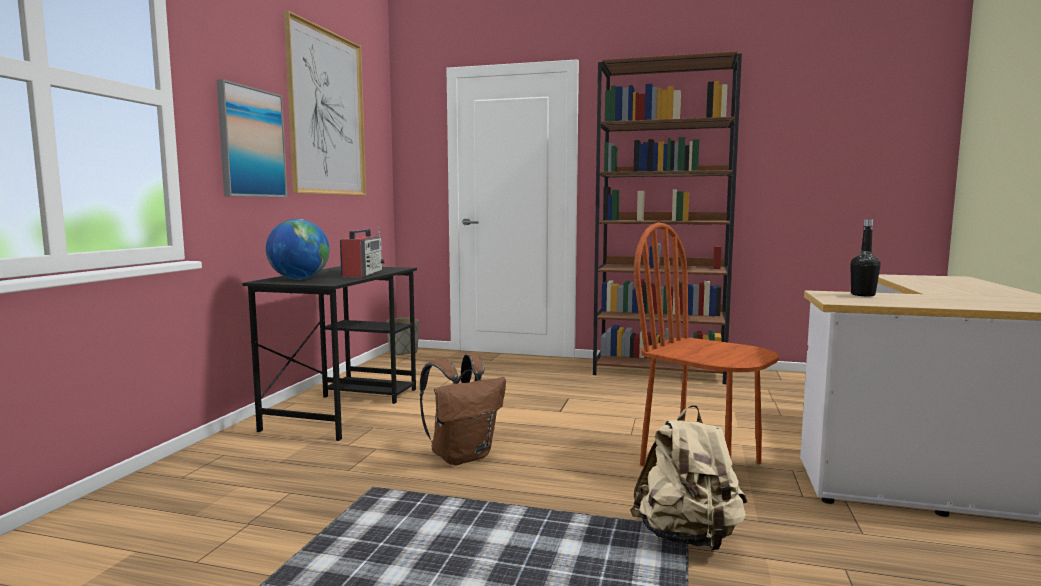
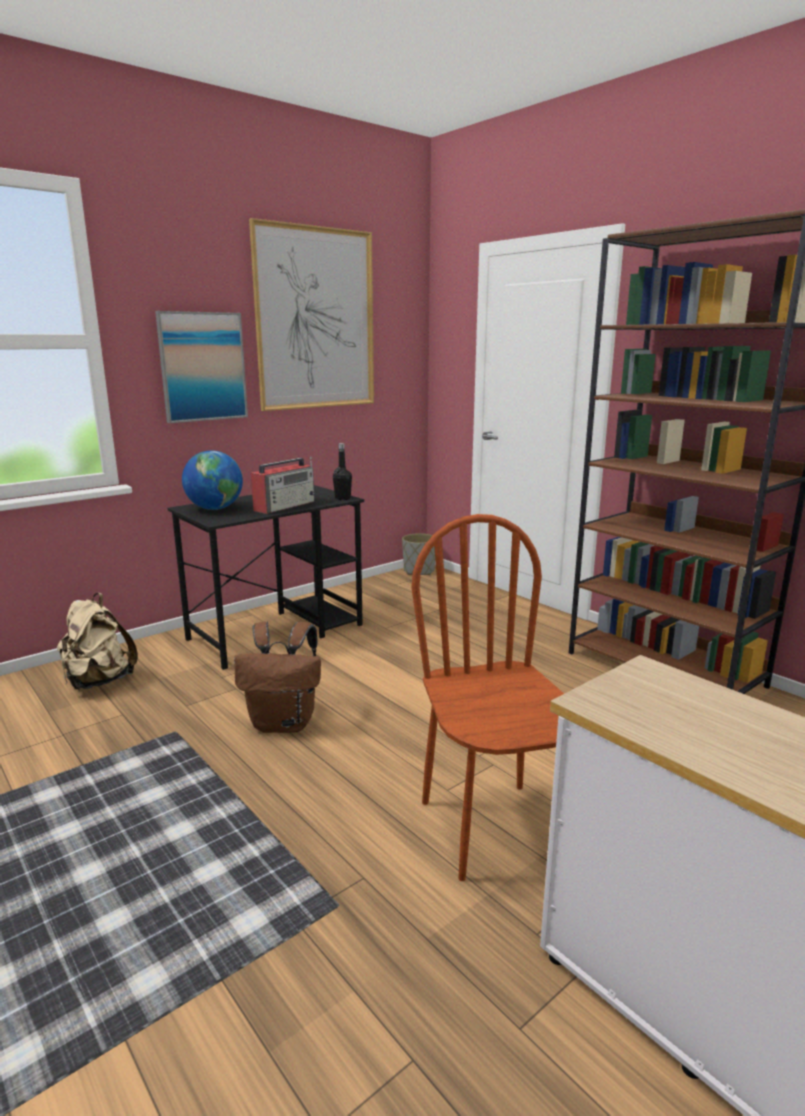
camera: 35 degrees right, 10 degrees up
(687, 538) = (321, 919): beige backpack -> beige backpack (98, 681)
(863, 295) = (687, 694): black bottle -> black bottle (342, 498)

